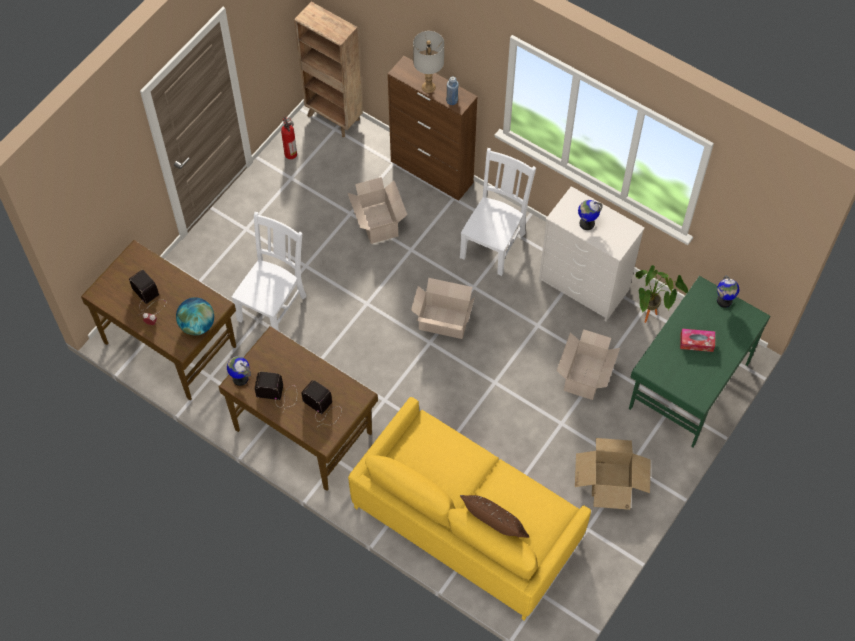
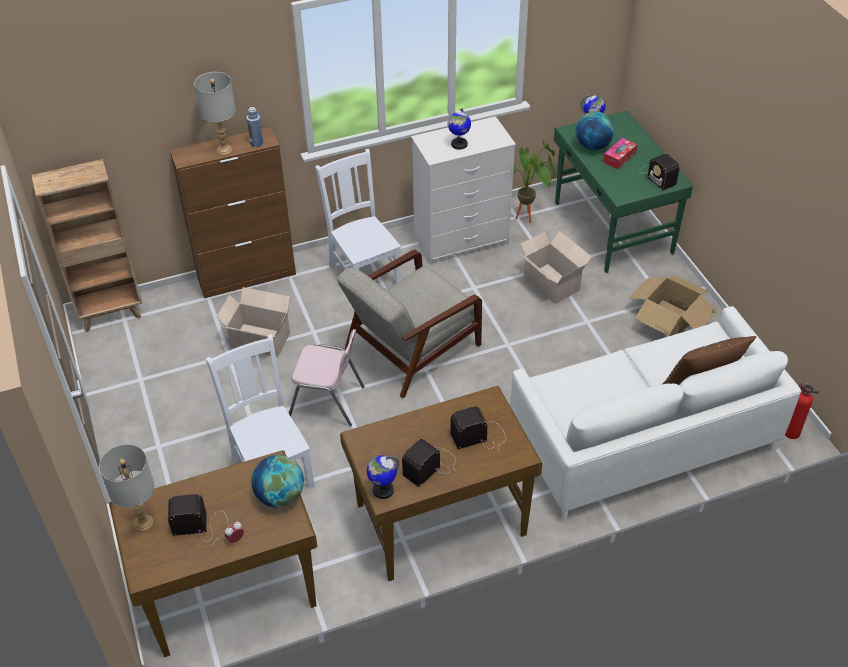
camera: 55 degrees left, 15 degrees down
(131, 267) = (143, 522): none -> grey table lamp
(290, 153) = (112, 365): fire extinguisher -> fire extinguisher (790, 432)
(354, 301) = (328, 402): none -> pink chair
(442, 321) = (411, 348): cardboard box -> grey armchair
(466, 522) = (643, 439): yellow sofa -> white sofa
(695, 381) = (657, 175): none -> radio
(696, 315) = (592, 146): none -> globe

